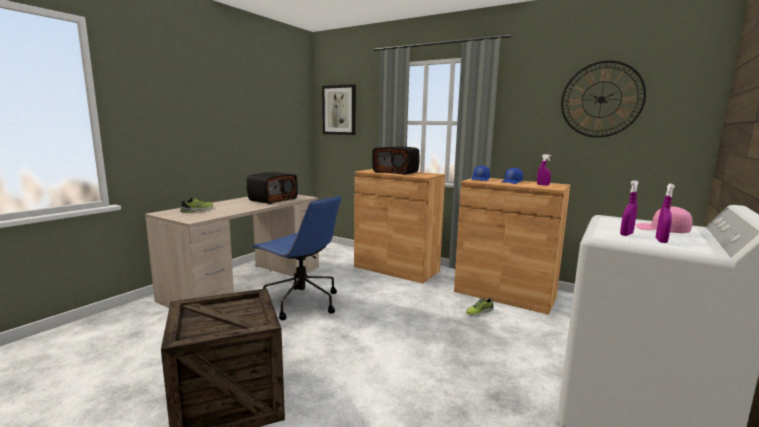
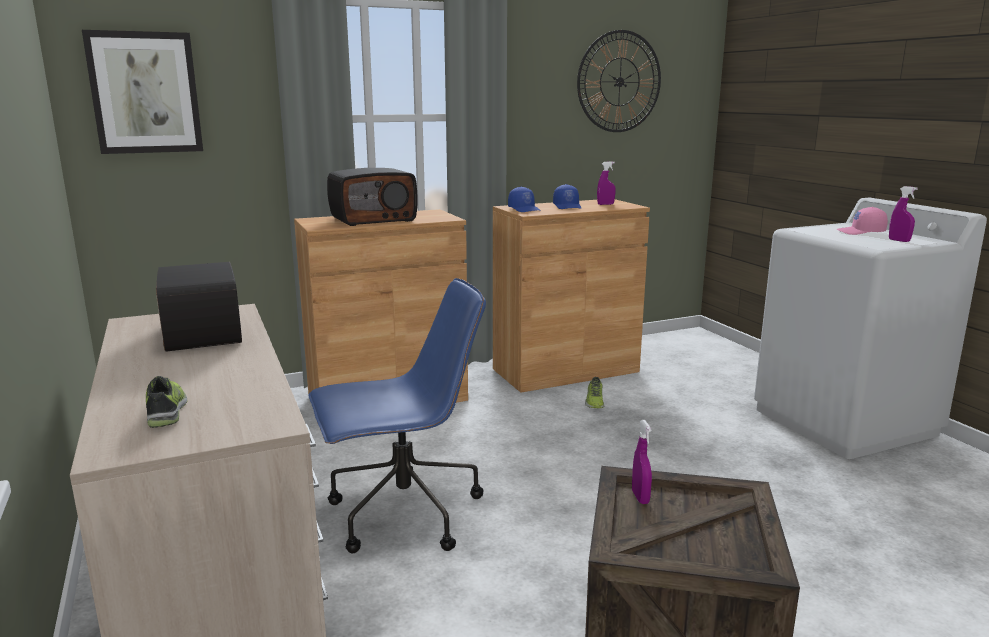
camera: 55 degrees left, 5 degrees up
(626, 234) = (872, 241): purple spray bottle -> purple spray bottle (640, 497)

